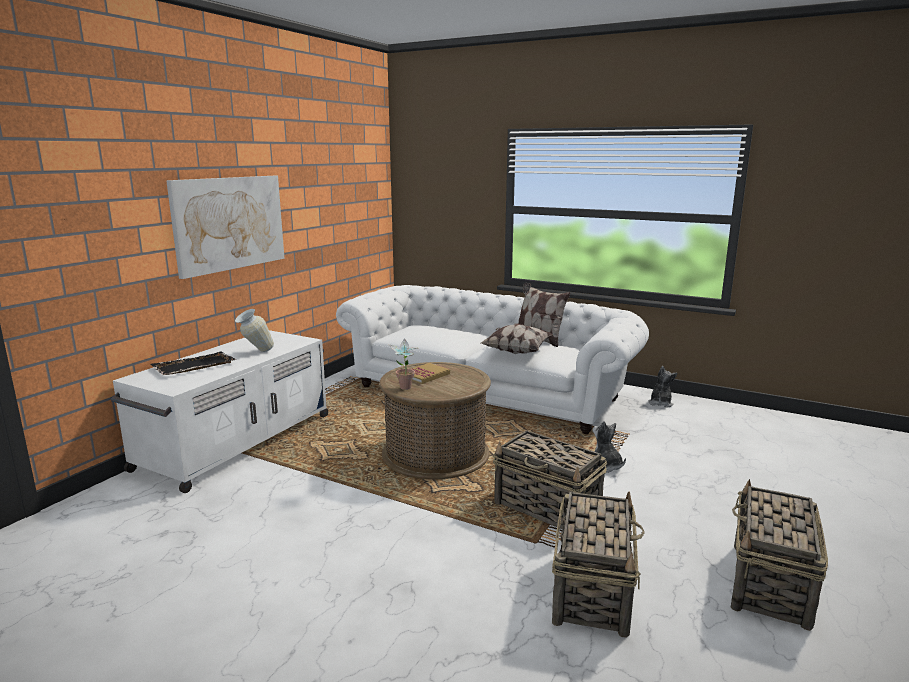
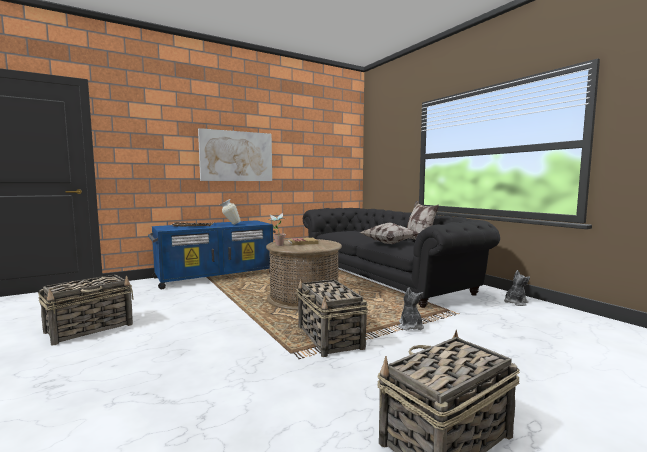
camera: 30 degrees right, 10 degrees down
(238, 441) = (216, 275): white cabinet -> blue cabinet
(489, 391) = (387, 277): white sofa -> black sofa
(592, 590) = (285, 390): basket -> basket (90, 328)

